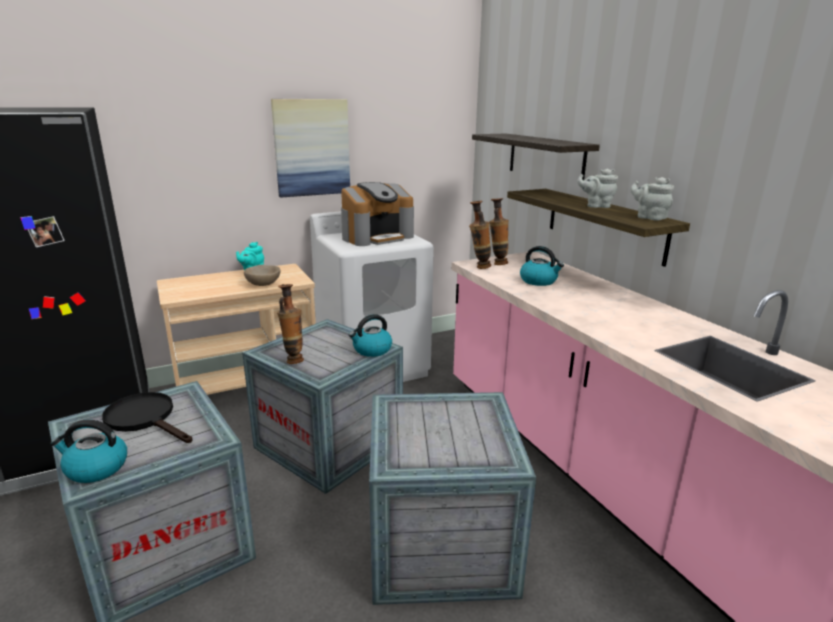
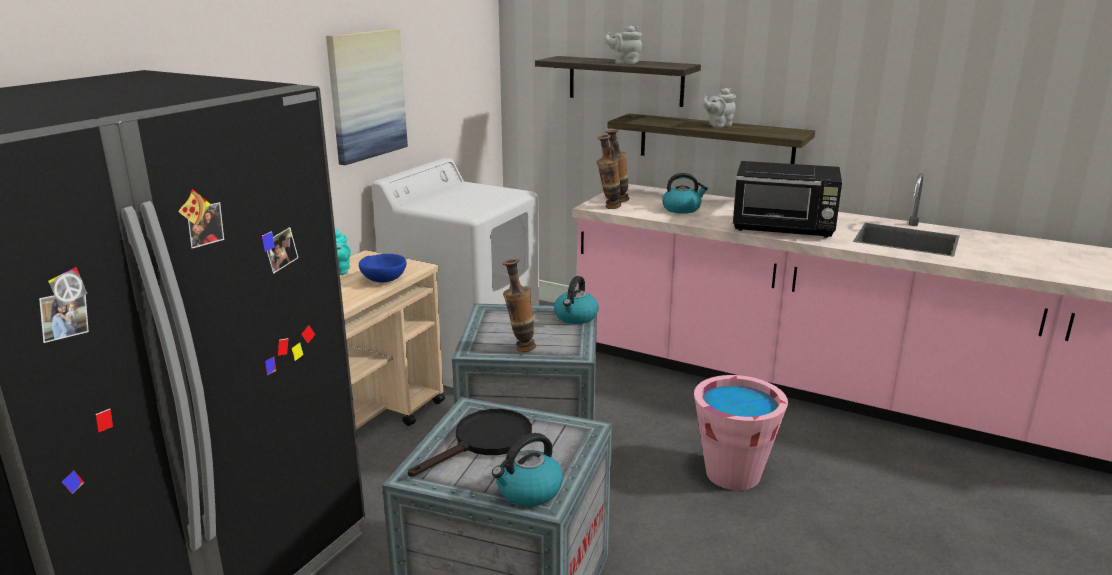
camera: 35 degrees left, 0 degrees up
(145, 419) = (485, 442): black frying pan -> black frying pan turned 135 degrees clockwise
(263, 284) = (384, 280): beige bowl -> blue bowl
(377, 237) = (467, 196): coffee machine -> none
(440, 542) = (733, 474): crate -> pink bucket
(602, 319) = (784, 228): none -> black microwave
(649, 217) = (780, 130): grey teapot -> grey teapot (624, 62)

